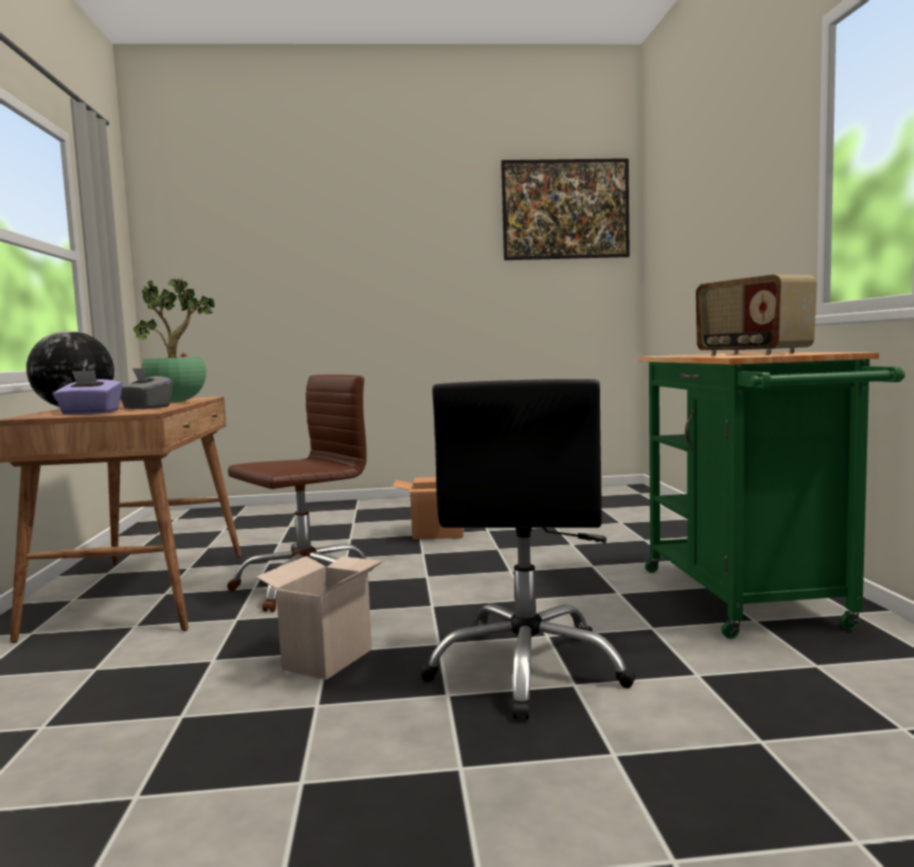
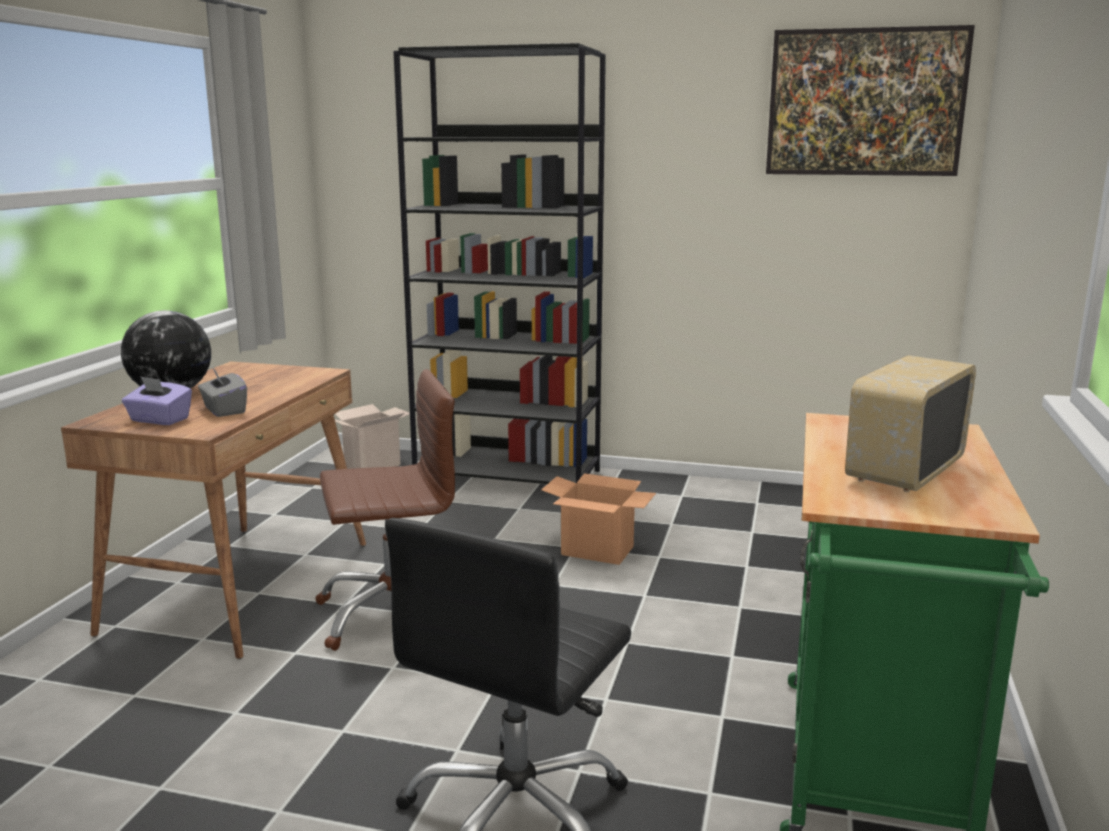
camera: 20 degrees right, 10 degrees up
(178, 402) = (280, 388): potted plant -> none
(327, 658) = (336, 741): cardboard box -> cardboard box (373, 465)
(328, 509) = (509, 477): none -> black bookcase
(751, 354) = (903, 472): radio -> radio turned 45 degrees clockwise

